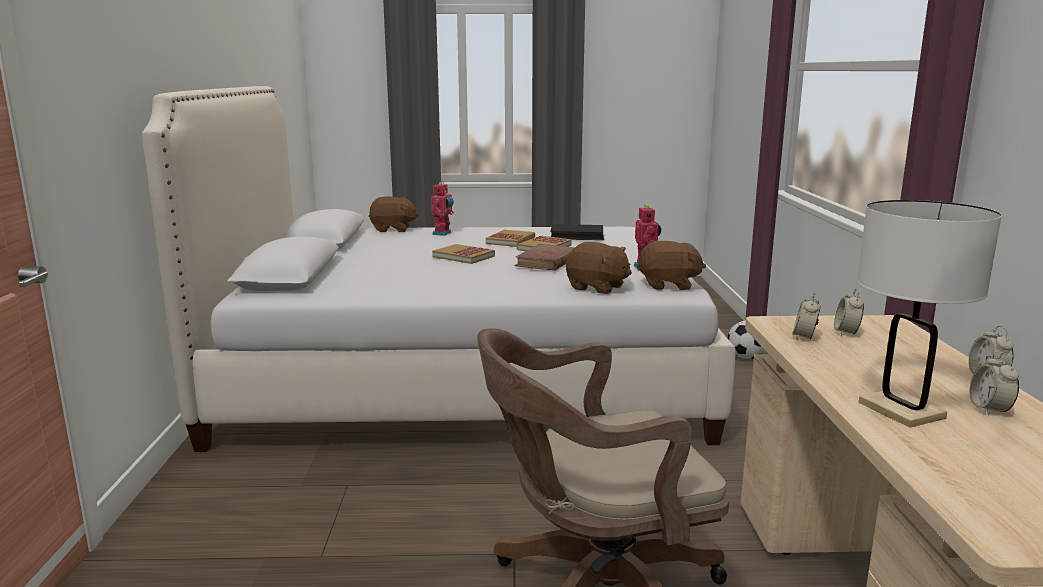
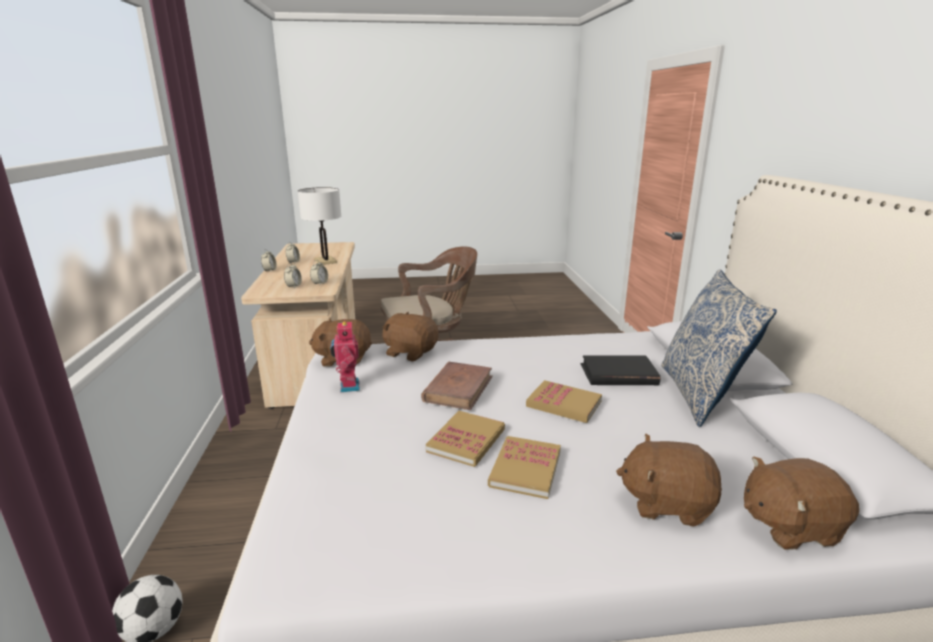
camera: 175 degrees right, 5 degrees up
(344, 259) = (700, 394): none -> pillow
(443, 233) = (666, 503): toy robot -> brown plush toy
(577, 236) = (410, 501): black book -> black book (618, 375)

